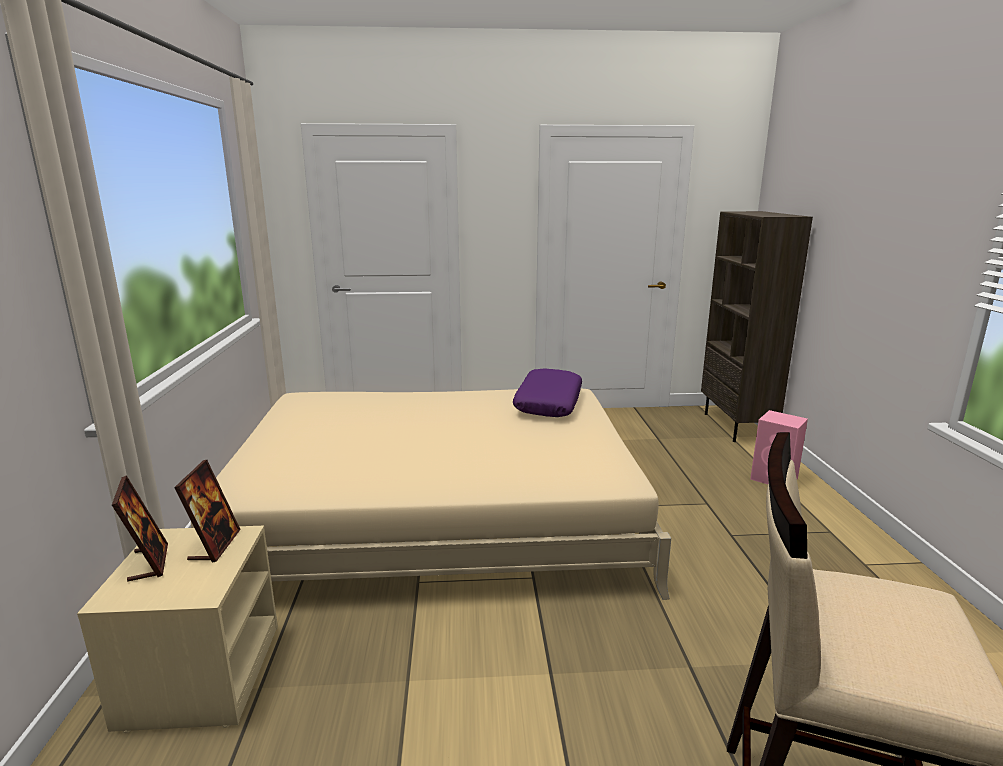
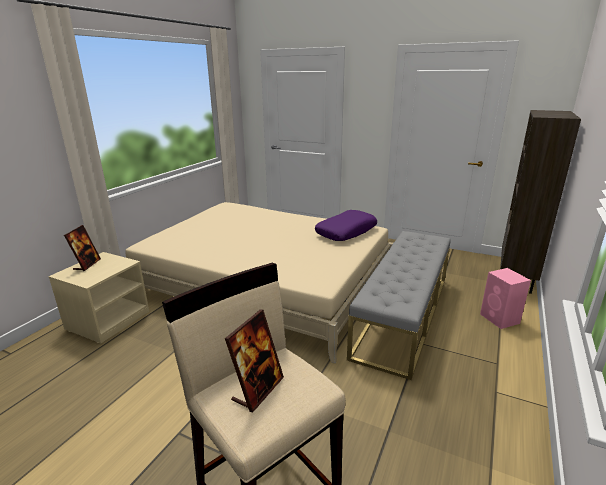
camera: 30 degrees right, 5 degrees up
(214, 545) = (114, 264): picture frame -> picture frame (258, 389)
(674, 506) = (402, 315): none -> grey bench

